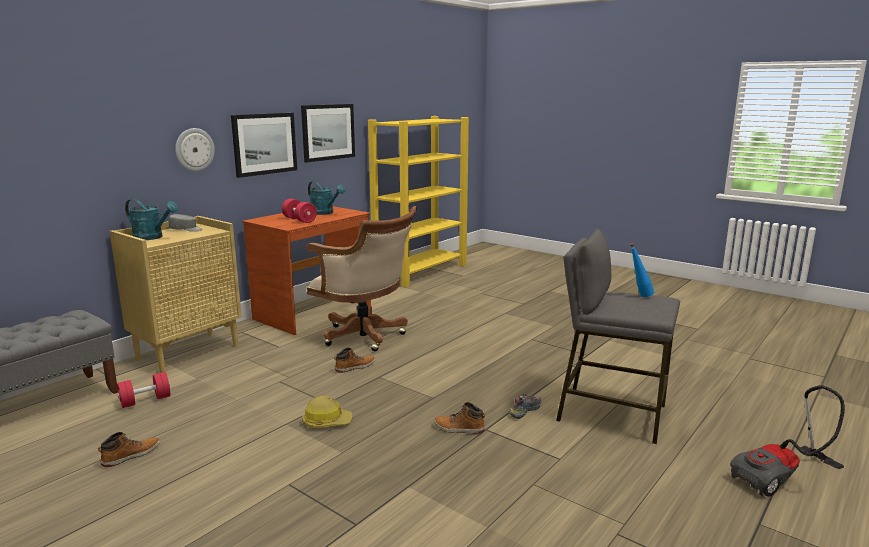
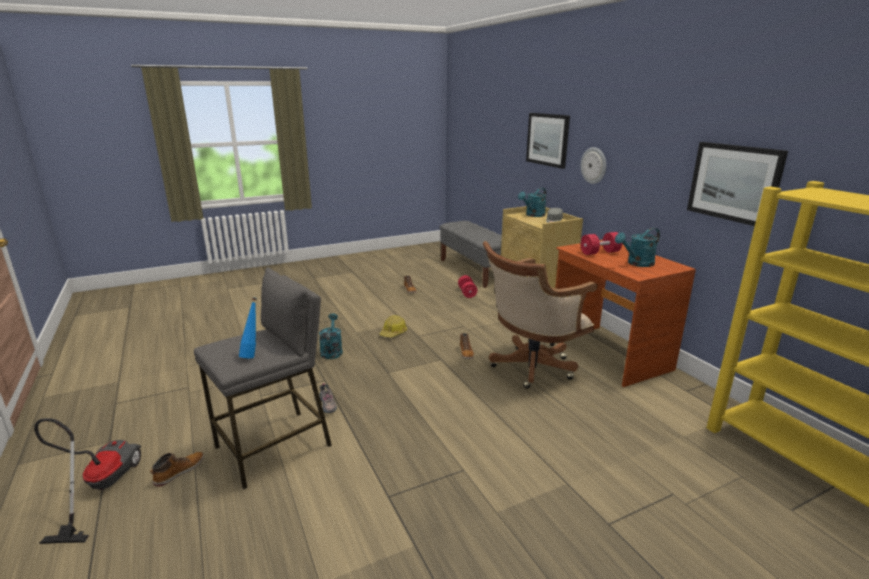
camera: 115 degrees right, 5 degrees up
(264, 144) = (650, 176): picture -> picture (547, 139)
(413, 451) = (331, 351): none -> turquoise watering can
(459, 429) = (337, 371): boot -> boot (179, 471)

